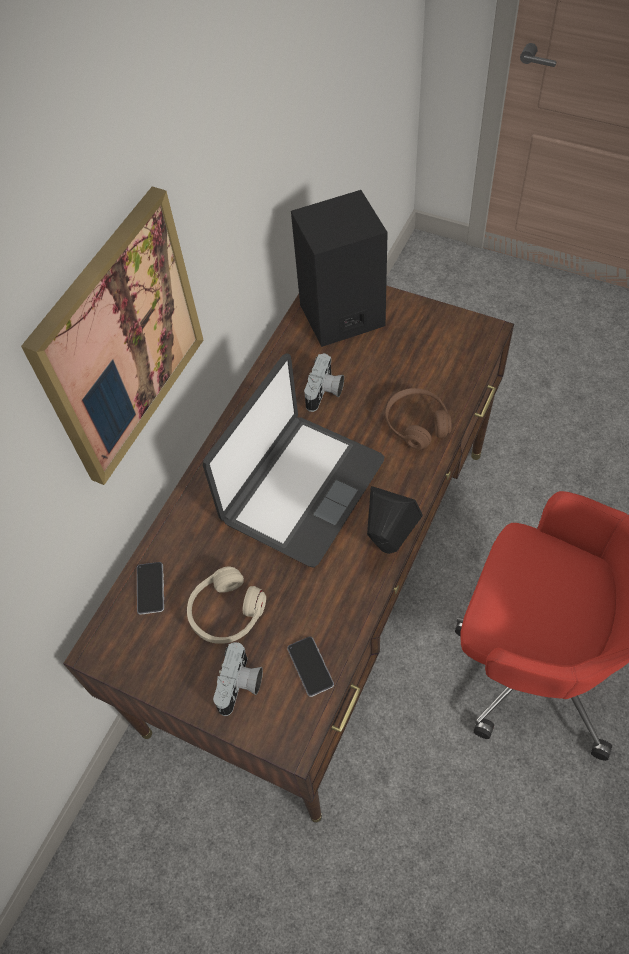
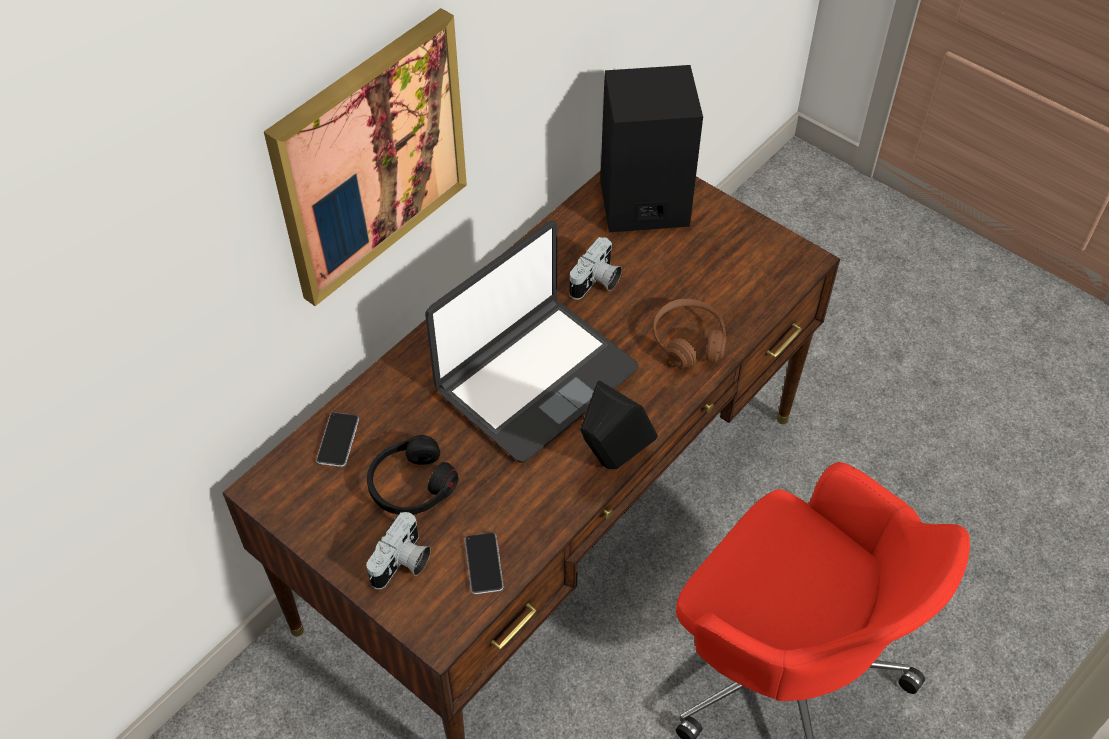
camera: 10 degrees right, 5 degrees down
(226, 612) = (411, 485): beige headphones -> black headphones

